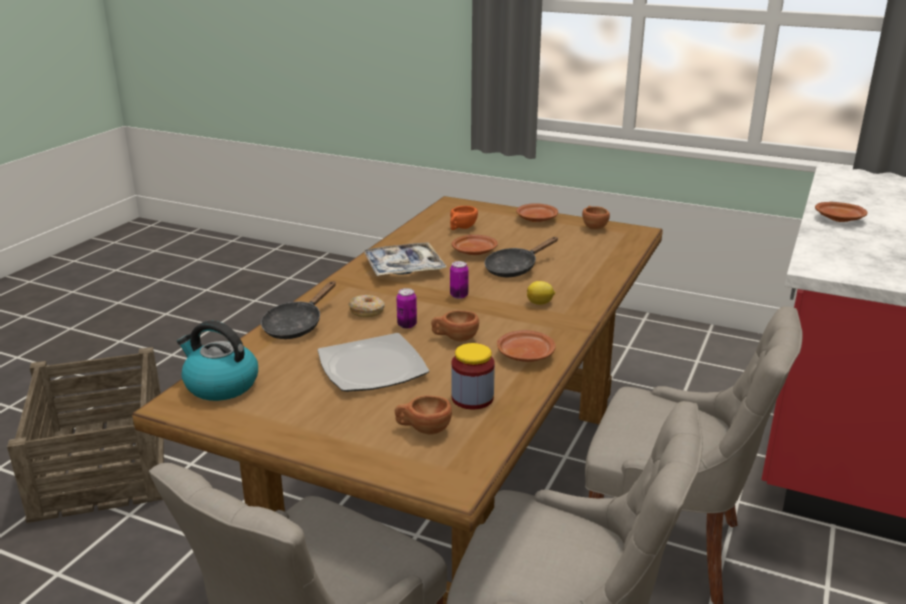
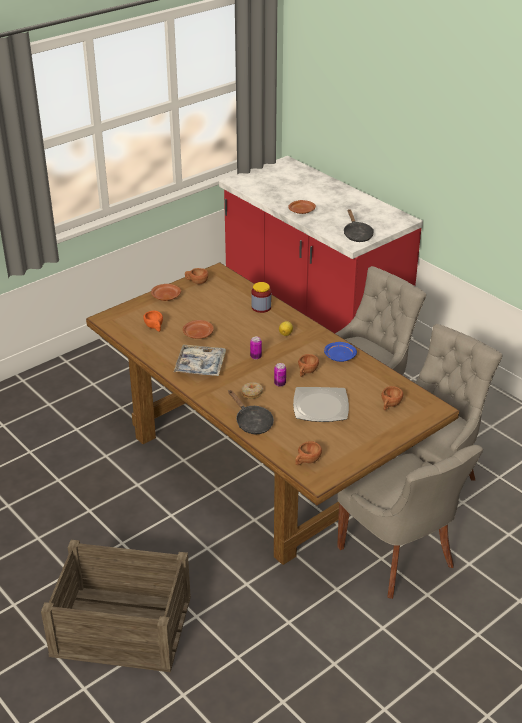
camera: 65 degrees left, 10 degrees up
(220, 385) = (307, 461): kettle -> brown cup
(472, 398) = (371, 384): jar -> jar (261, 307)
(514, 268) = (234, 328): black frying pan -> black frying pan (357, 234)
(525, 355) = (339, 356): brown plate -> blue plate

